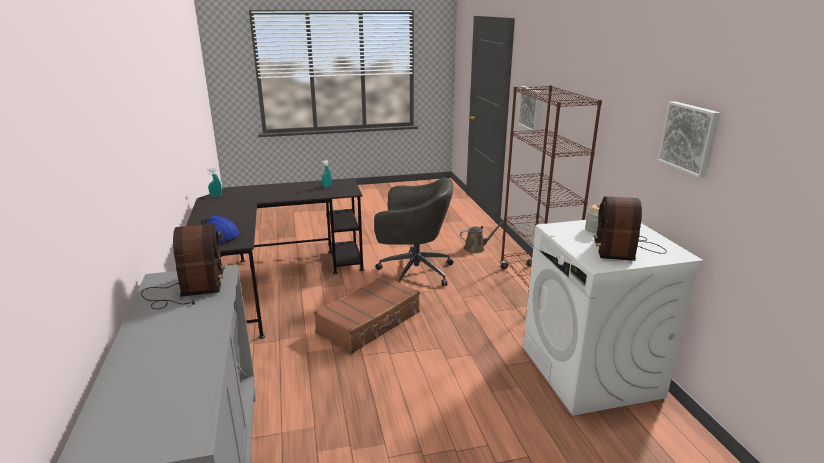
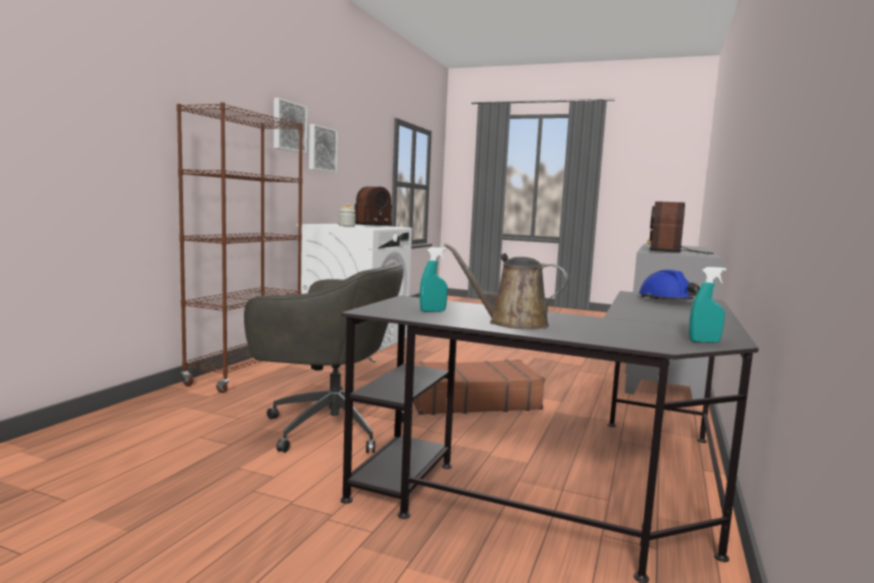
camera: 145 degrees left, 15 degrees down
(413, 271) = (329, 426): grey office chair -> grey office chair turned 150 degrees clockwise
(476, 248) = (167, 422): brown watering can -> brown watering can (511, 323)
(531, 108) = (99, 143): picture -> picture (288, 126)

